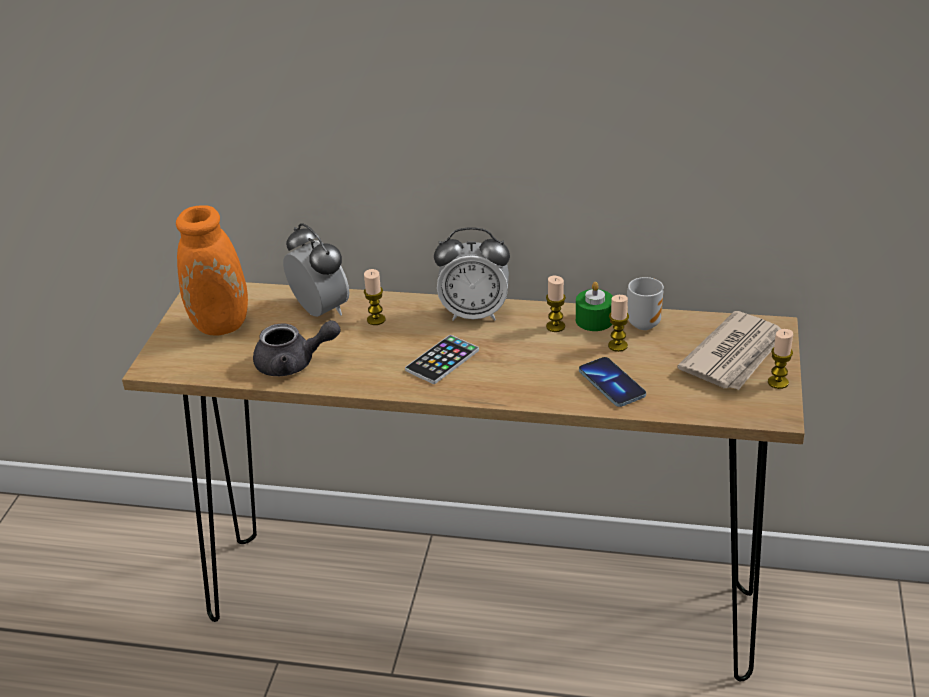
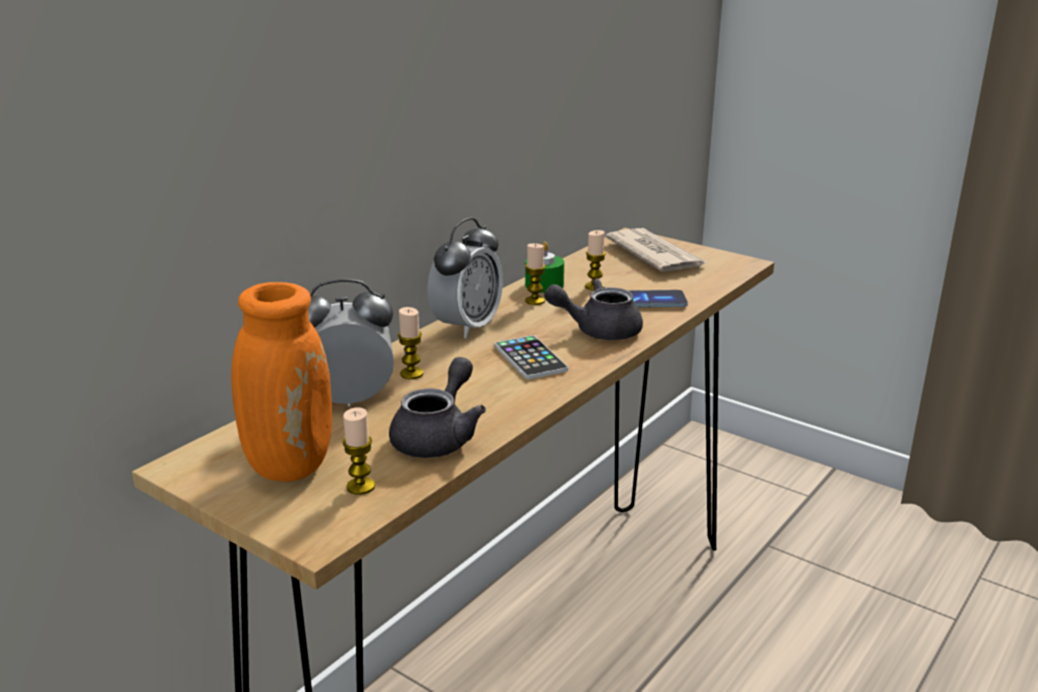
camera: 65 degrees left, 10 degrees down
(523, 375) = (598, 330): none -> grey teapot
(643, 323) = (572, 270): mug -> none
(778, 382) = (704, 252): candle -> candle (360, 486)

